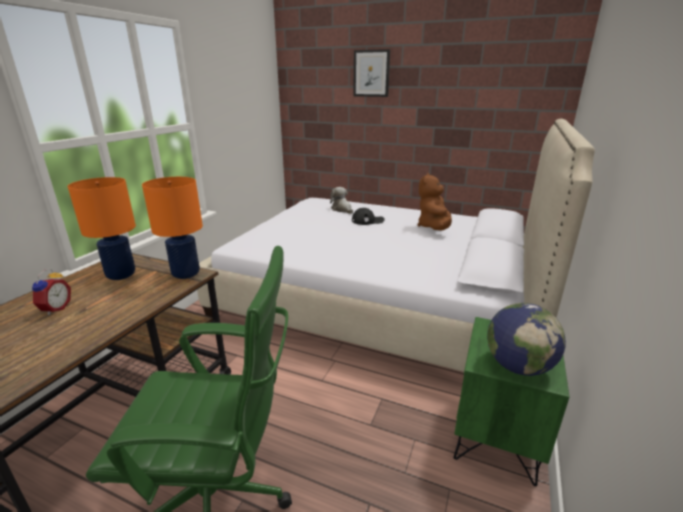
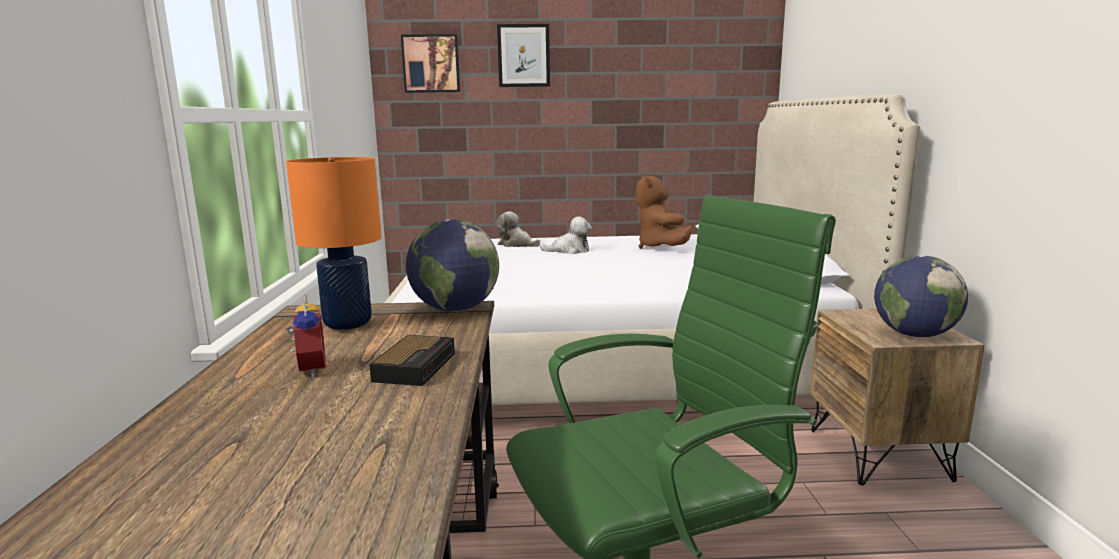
camera: 25 degrees left, 10 degrees down
(97, 321) = (416, 366): none -> alarm clock
(186, 275) = (455, 309): orange table lamp -> globe
(312, 79) = (431, 64): none -> picture
(368, 220) = (569, 251): black cap -> plush toy
(497, 438) = (879, 454): green nightstand -> brown nightstand

